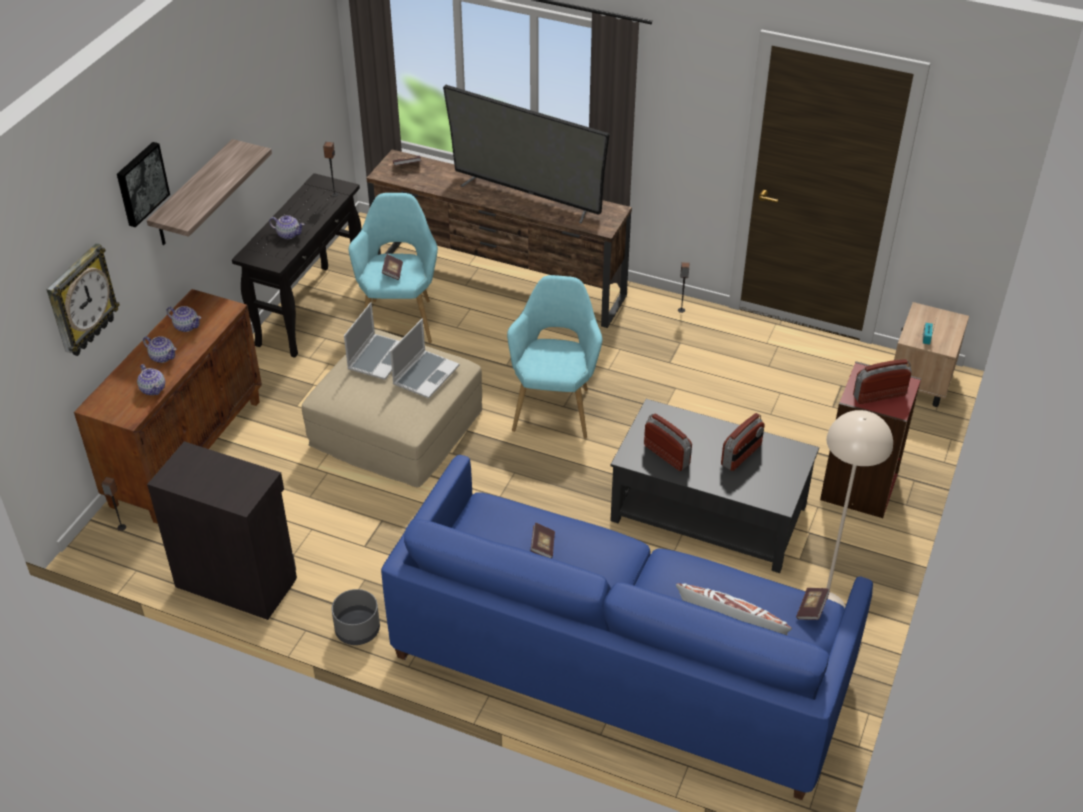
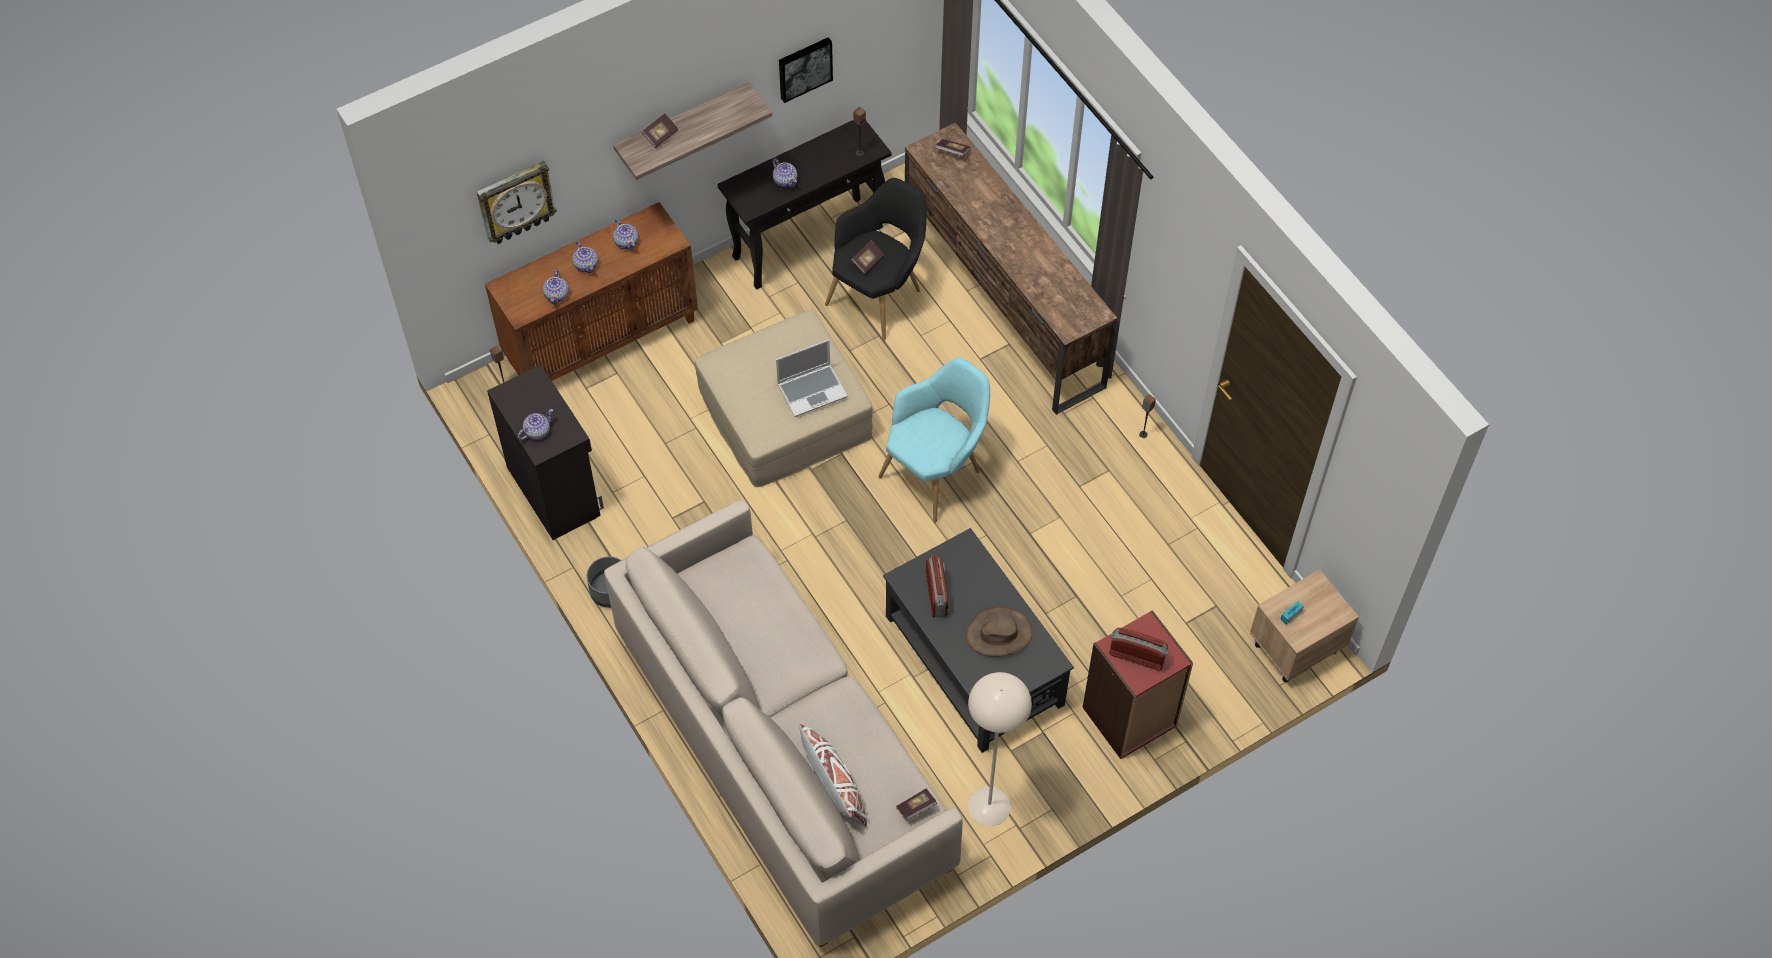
camera: 35 degrees right, 15 degrees up
(140, 183) = (612, 116): picture -> picture (804, 68)
(225, 491) = (537, 432): none -> teapot
(378, 357) = (788, 348): laptop -> none
(400, 317) = (879, 295): turquoise armchair -> black armchair
(527, 196) = (1031, 250): television -> none
(543, 546) = (756, 620): book -> book (660, 135)
(619, 664) = (782, 748): blue sofa -> beige sofa
(741, 455) = (999, 634): radio -> brown hat

